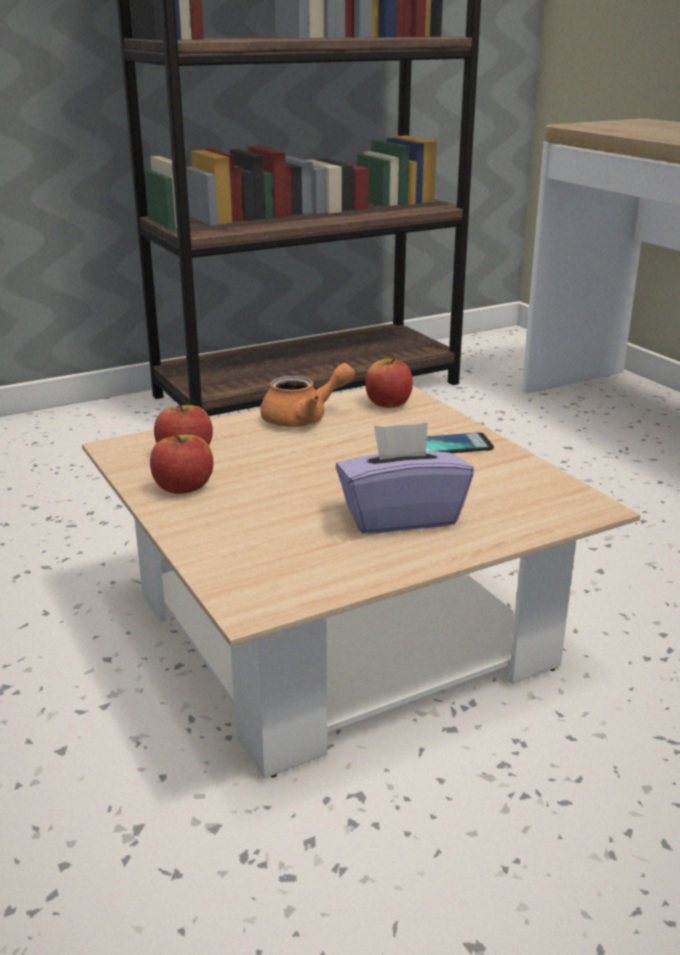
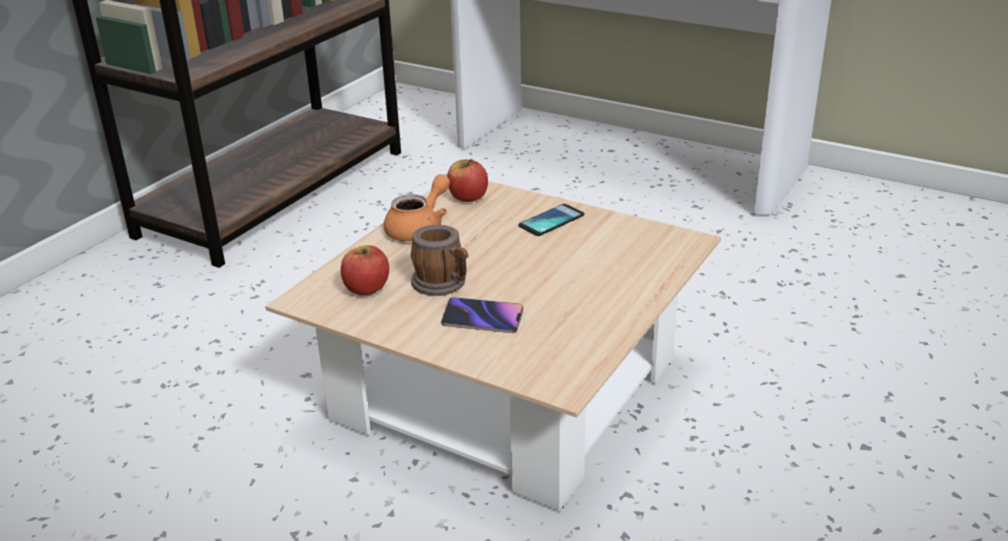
camera: 30 degrees left, 5 degrees up
(183, 487) = (402, 316): apple -> none
(255, 514) = (482, 319): none -> phone
(260, 471) = (443, 284): none -> mug
(400, 516) = (581, 287): purple tissue box -> none

